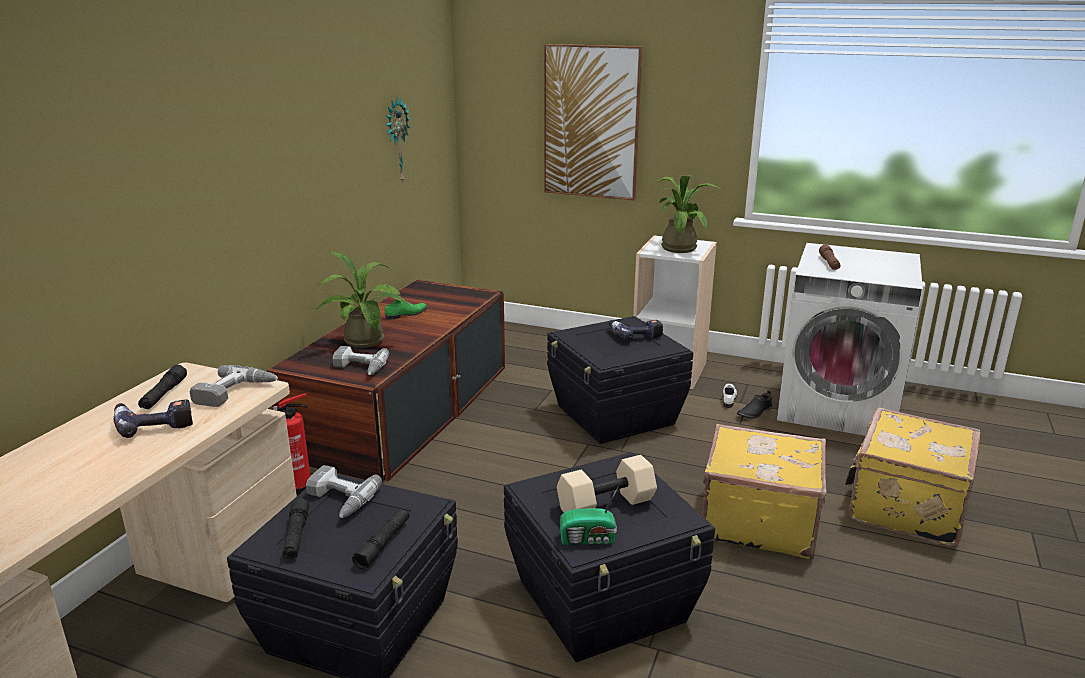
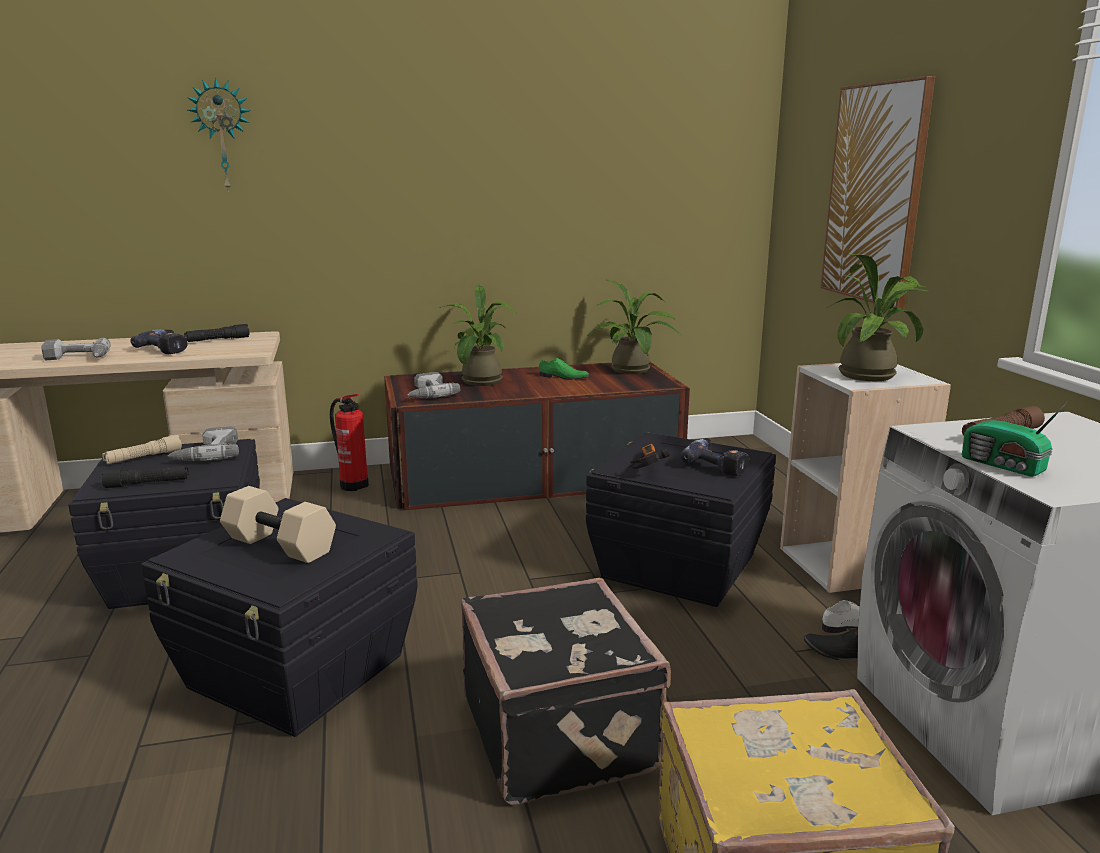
camera: 55 degrees right, 5 degrees down
(235, 393) = (237, 350): power drill -> power drill (77, 358)
(296, 536) = (143, 457): black flashlight -> beige flashlight
(396, 141) = (639, 197): wall clock -> wall clock (222, 136)
(435, 292) = (633, 371): none -> potted plant
(589, 539) = (203, 554): radio -> radio (1004, 466)
(613, 353) = (645, 467): none -> hammer
(757, 520) = (561, 732): yellow suitcase -> black suitcase

